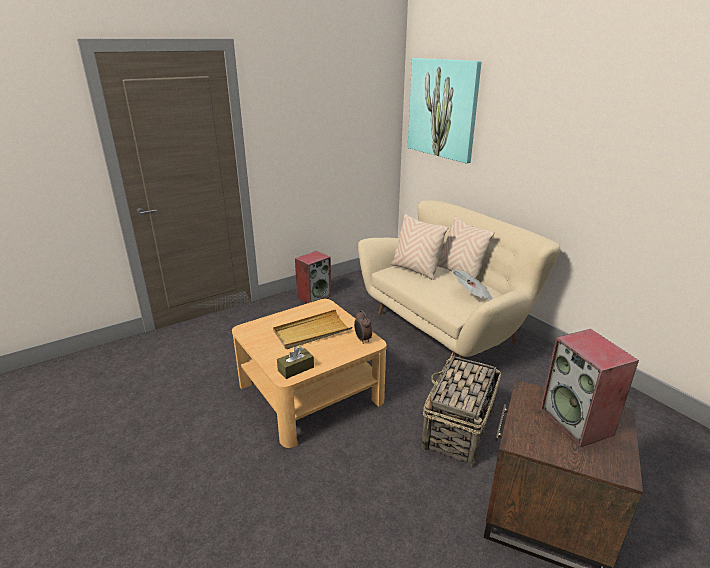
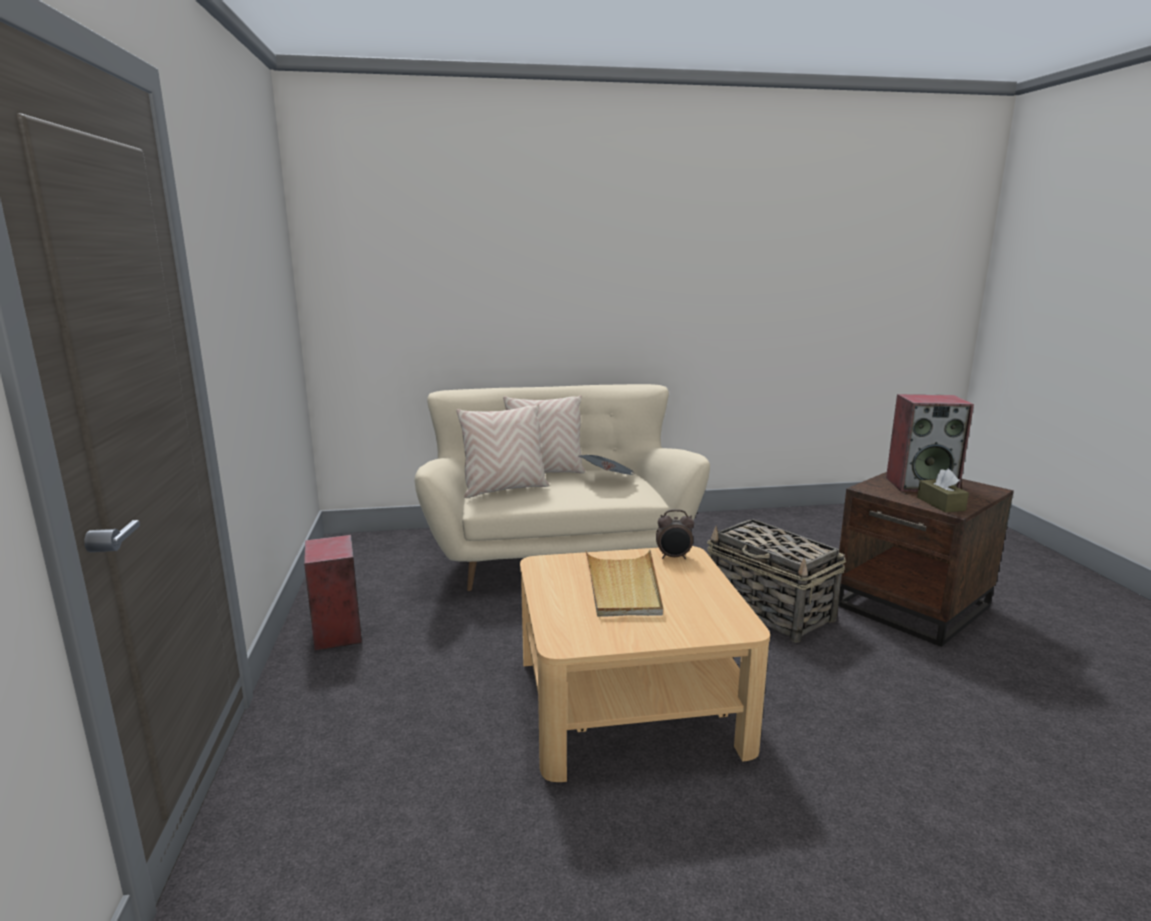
camera: 65 degrees left, 10 degrees down
(296, 369) = (725, 617): brown tissue box -> brown tissue box (940, 504)
(443, 109) = (398, 251): picture -> none

